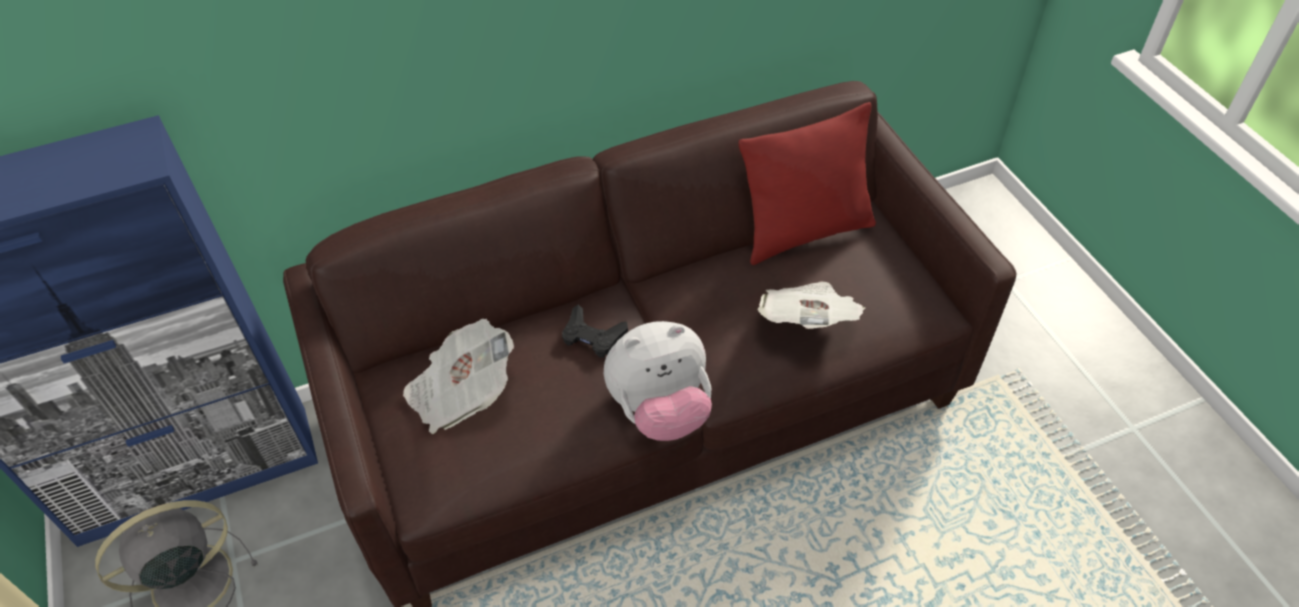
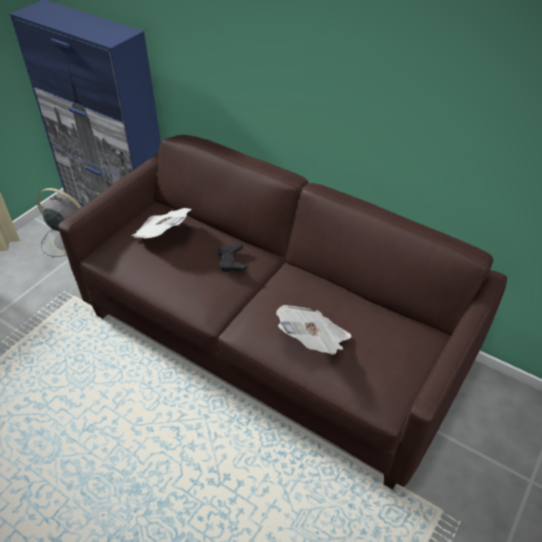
camera: 55 degrees right, 5 degrees down
(660, 410) = (208, 311): plush toy -> none
(805, 232) = (383, 310): red pillow -> none

